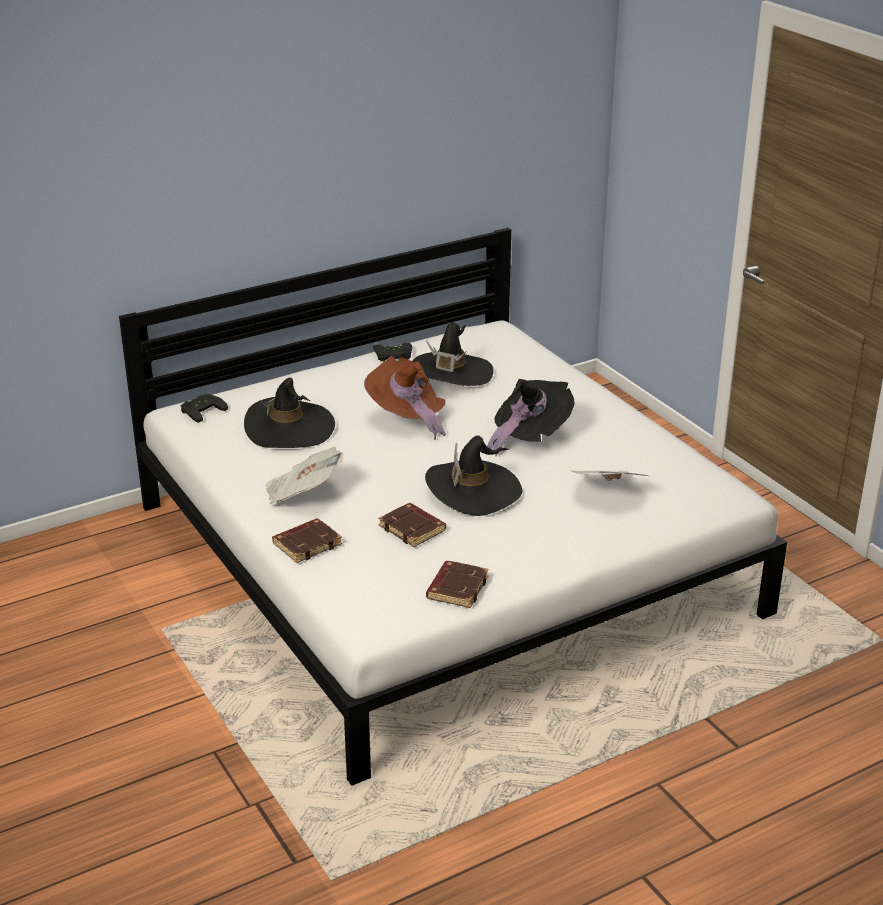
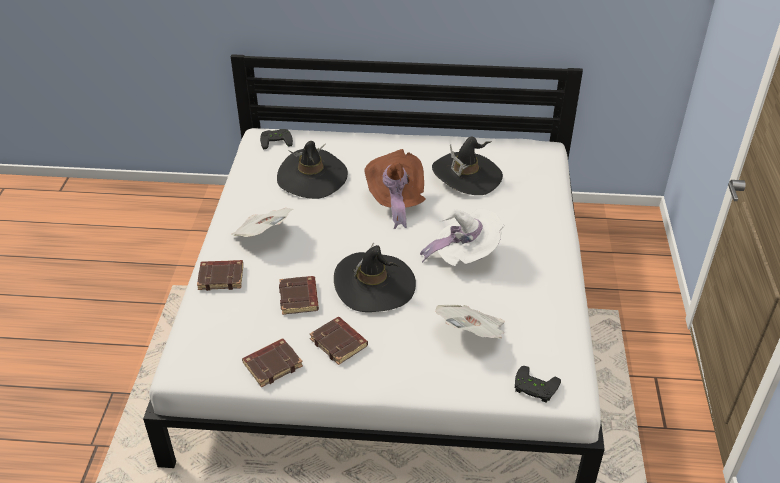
camera: 35 degrees right, 10 degrees up
(393, 355) = (444, 144): black game controller -> black game controller (534, 388)
(499, 546) = (340, 343): none -> brown book
(529, 436) = (465, 255): black hat -> white hat

